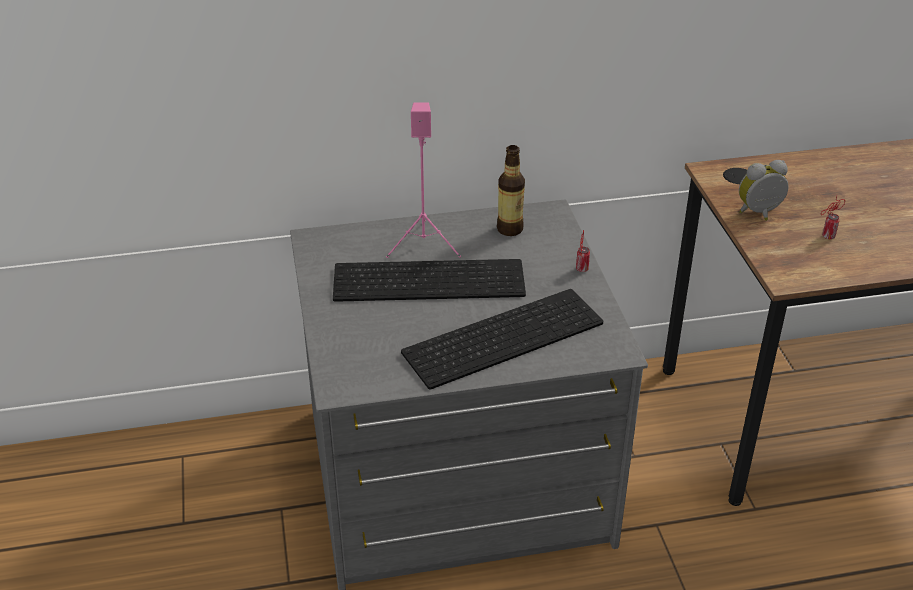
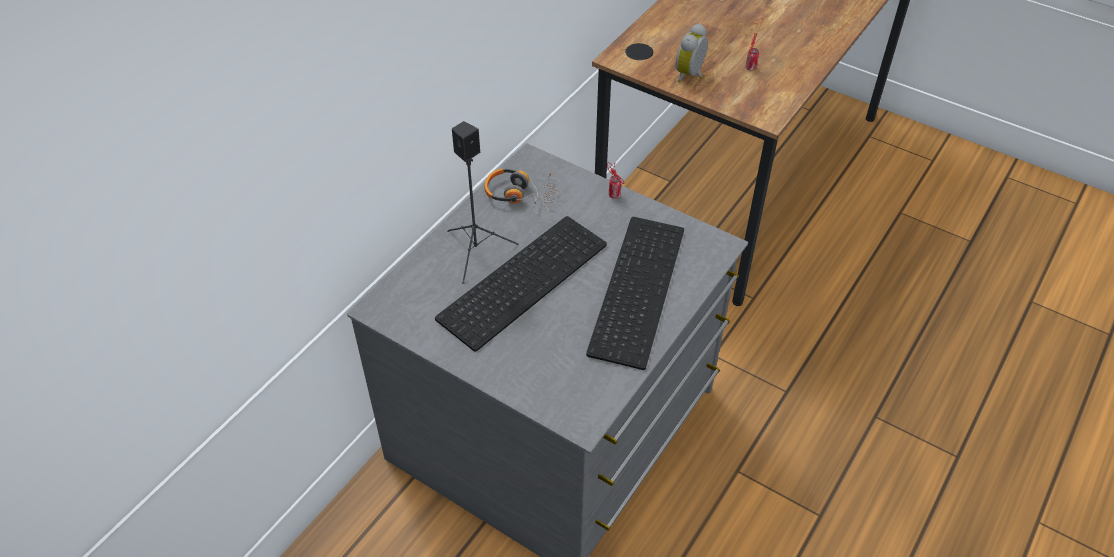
camera: 45 degrees left, 10 degrees up
(424, 244) = (477, 251): pink speaker -> black speaker
(510, 229) = (521, 195): bottle -> headphones

